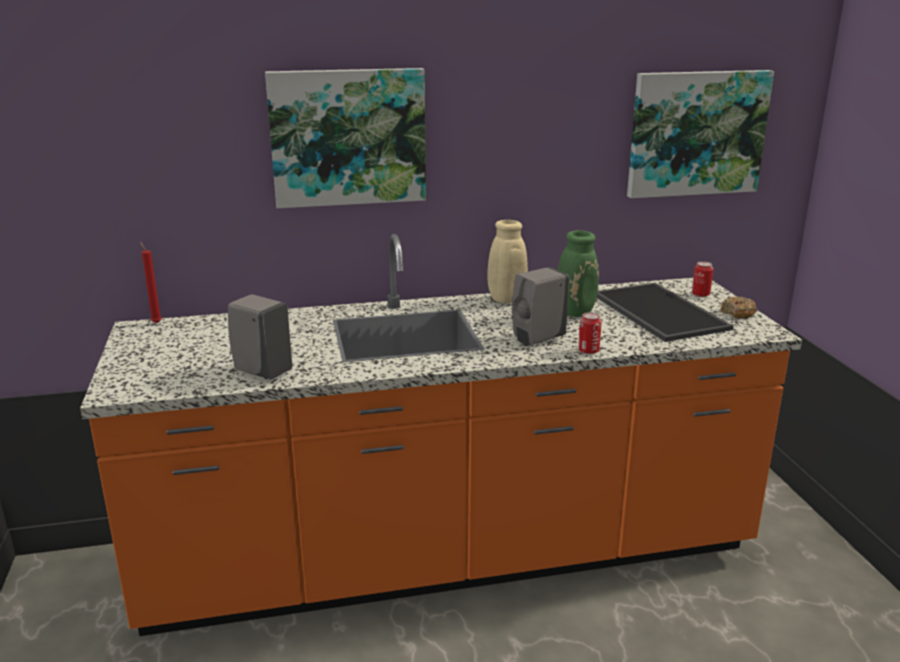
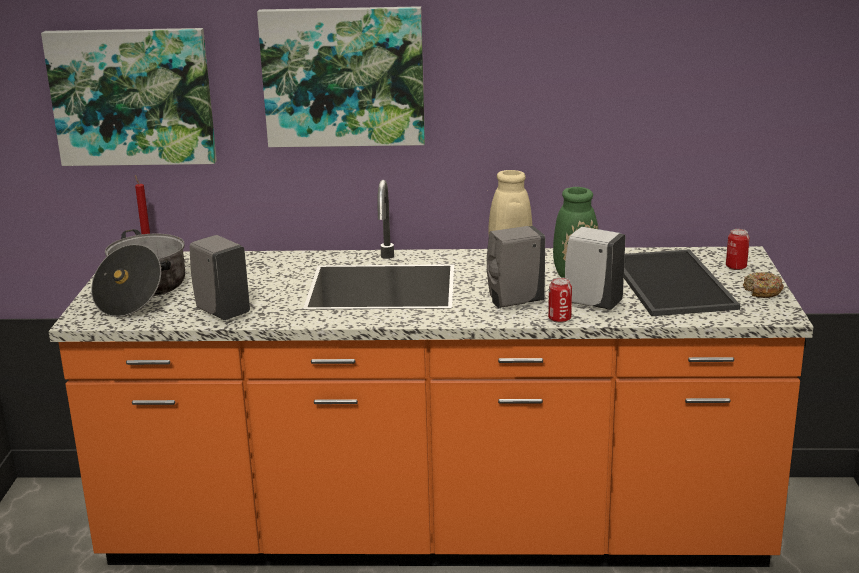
camera: 15 degrees right, 0 degrees up
(167, 359) = (142, 292): none -> cooking pot
(605, 335) = (591, 303): none -> white soap dispenser
(696, 133) = (744, 80): picture -> picture (132, 96)

